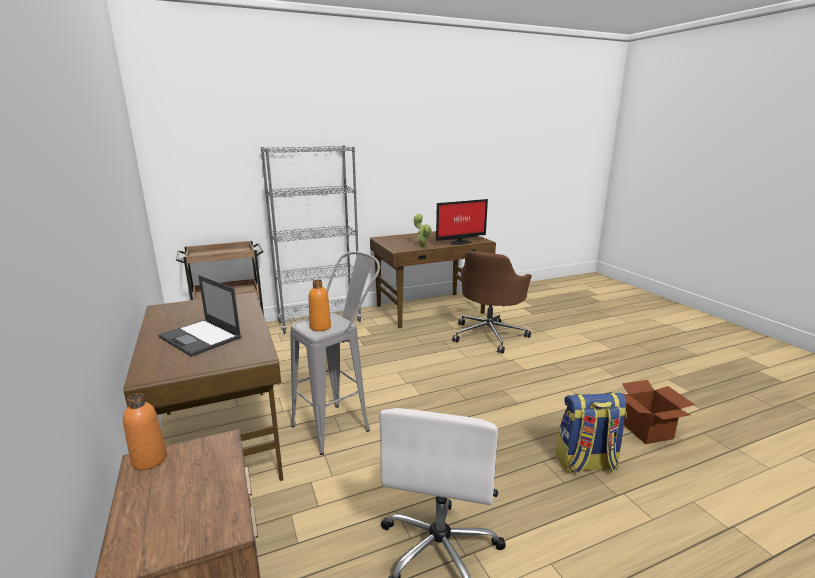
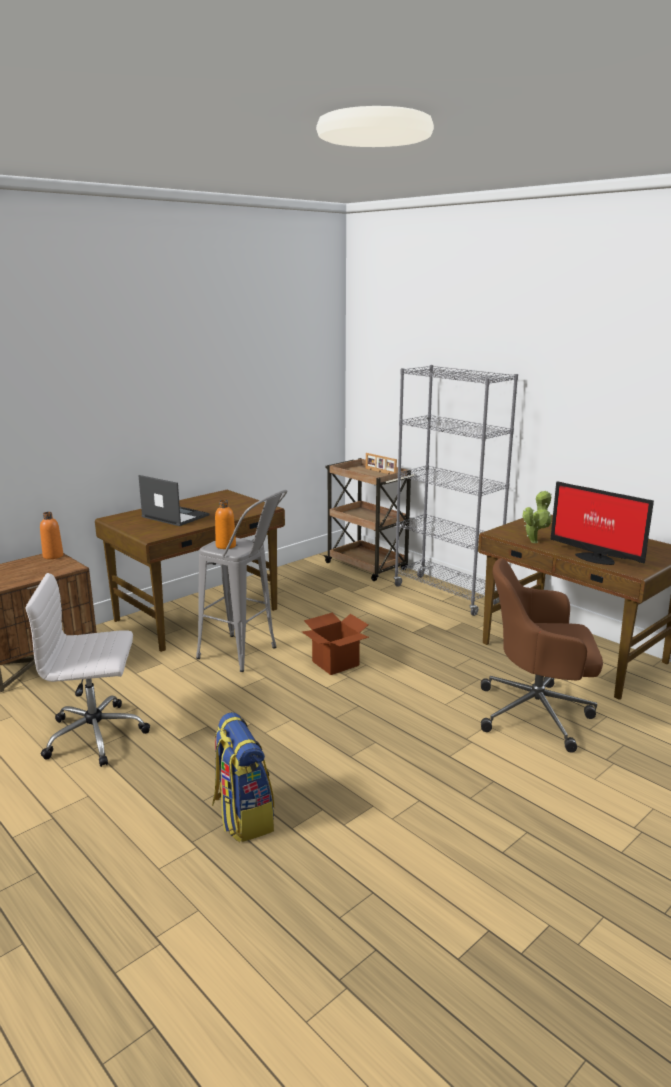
camera: 70 degrees right, 0 degrees up
(201, 337) = (174, 516): laptop -> laptop turned 105 degrees clockwise
(223, 250) = (380, 472): none -> picture frame
(647, 431) = (345, 878): cardboard box -> cardboard box (335, 663)

